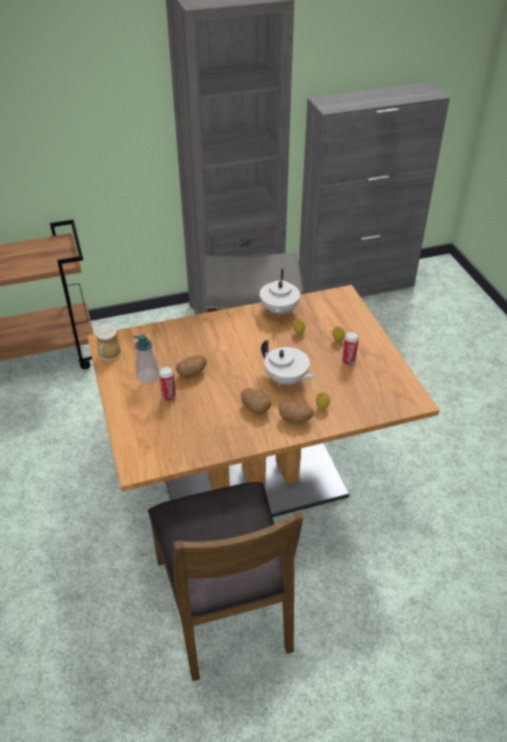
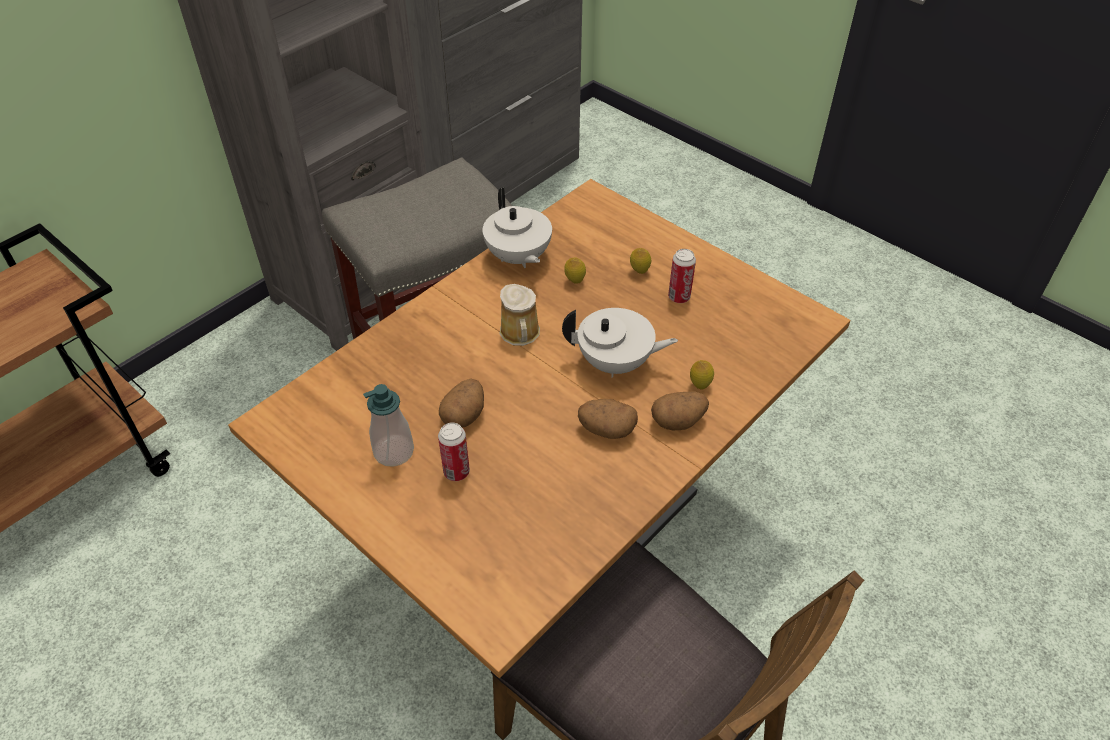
camera: 30 degrees left, 5 degrees up
(109, 354) = (295, 442): mug -> mug (520, 334)

